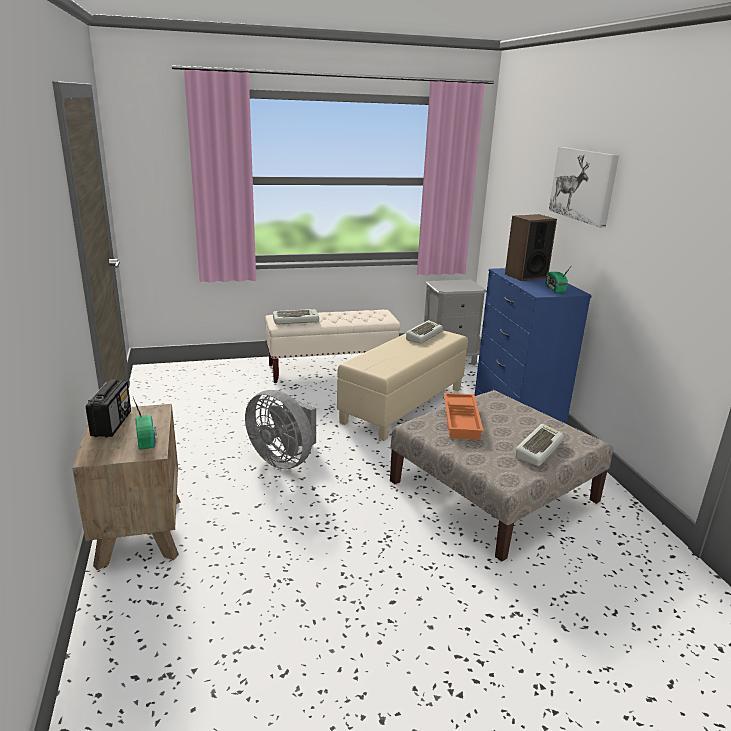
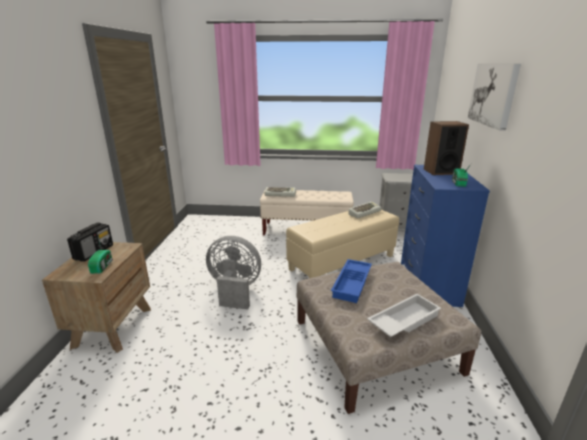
camera: 20 degrees right, 0 degrees up
(284, 459) = (234, 290): grey fan -> grey fan turned 135 degrees clockwise
(462, 420) = (352, 284): orange tray -> blue tray
(538, 448) = (403, 320): keyboard -> white tray

